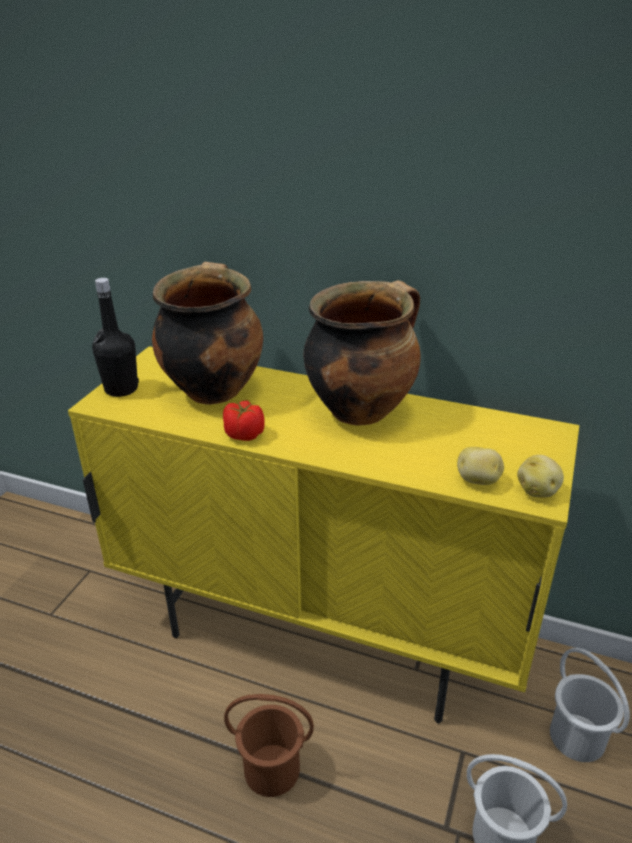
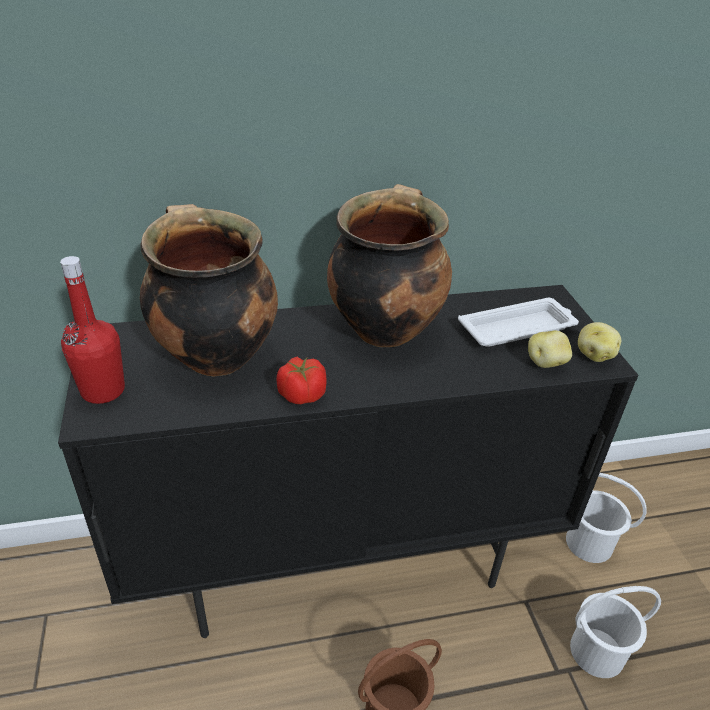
camera: 35 degrees left, 5 degrees up
(121, 389) = (103, 391): black bottle -> red bottle
(320, 634) = (344, 560): yellow cabinet -> black cabinet
(485, 446) = (518, 328): none -> white tray

